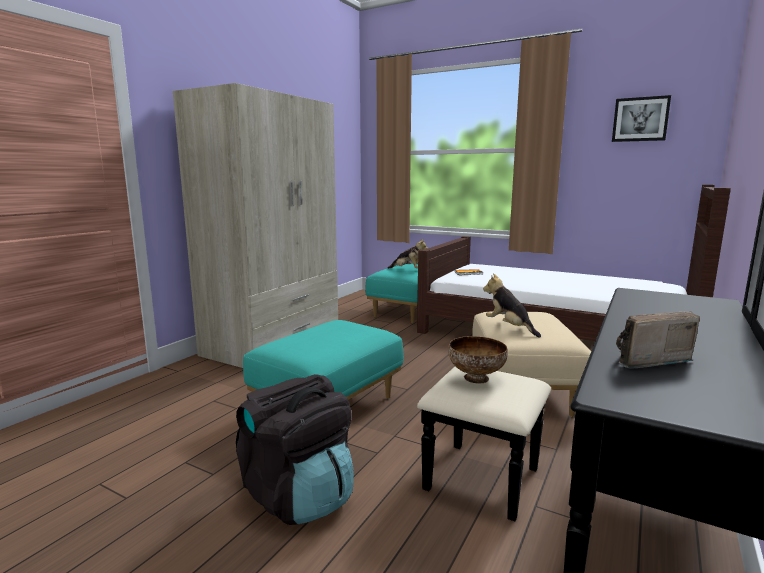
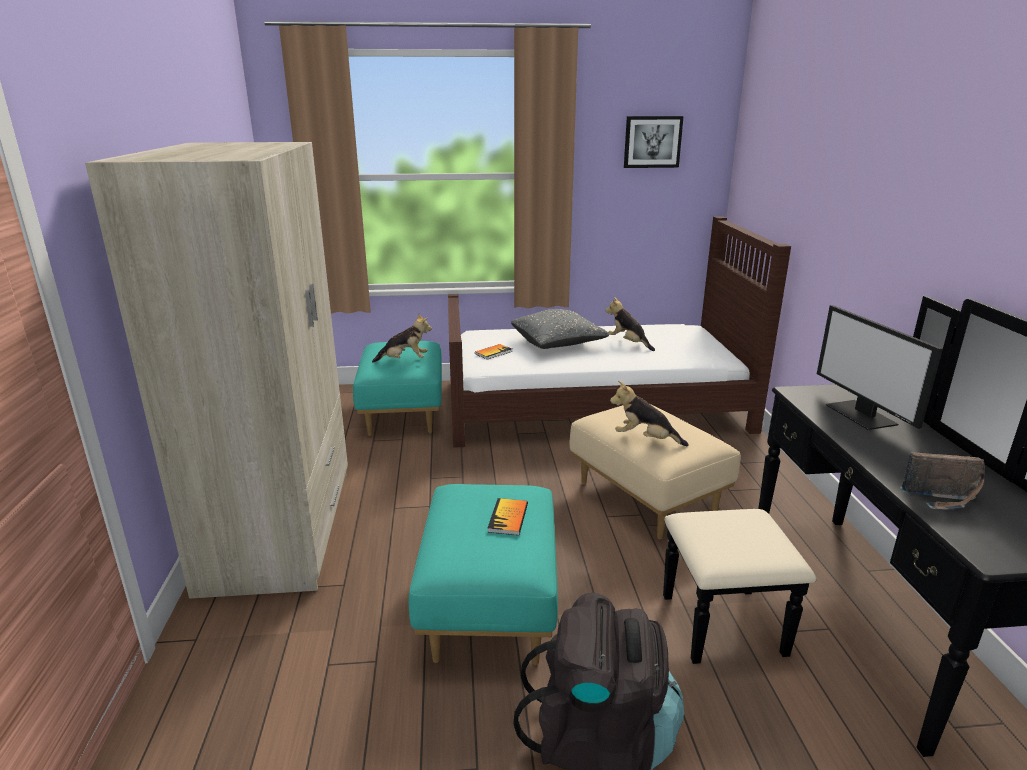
camera: 35 degrees left, 10 degrees up
(342, 337) = (508, 518): none -> book
(475, 378) = (721, 532): bowl -> none
(526, 275) = (558, 343): none -> grey pillow
(585, 283) = (628, 343): none -> plush toy
(644, 360) = (943, 500): radio -> radio turned 120 degrees counterclockwise
(678, 310) = (862, 415): none -> monitor

